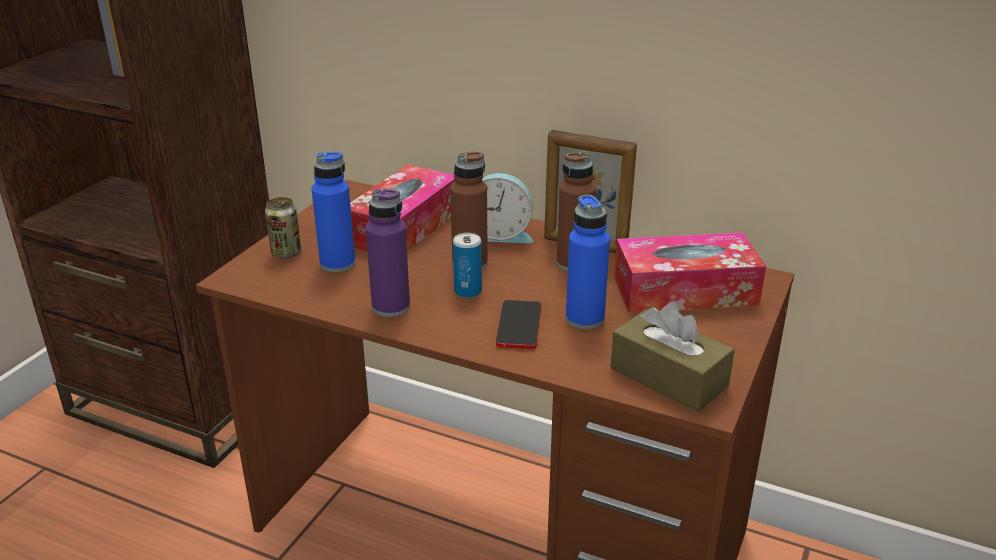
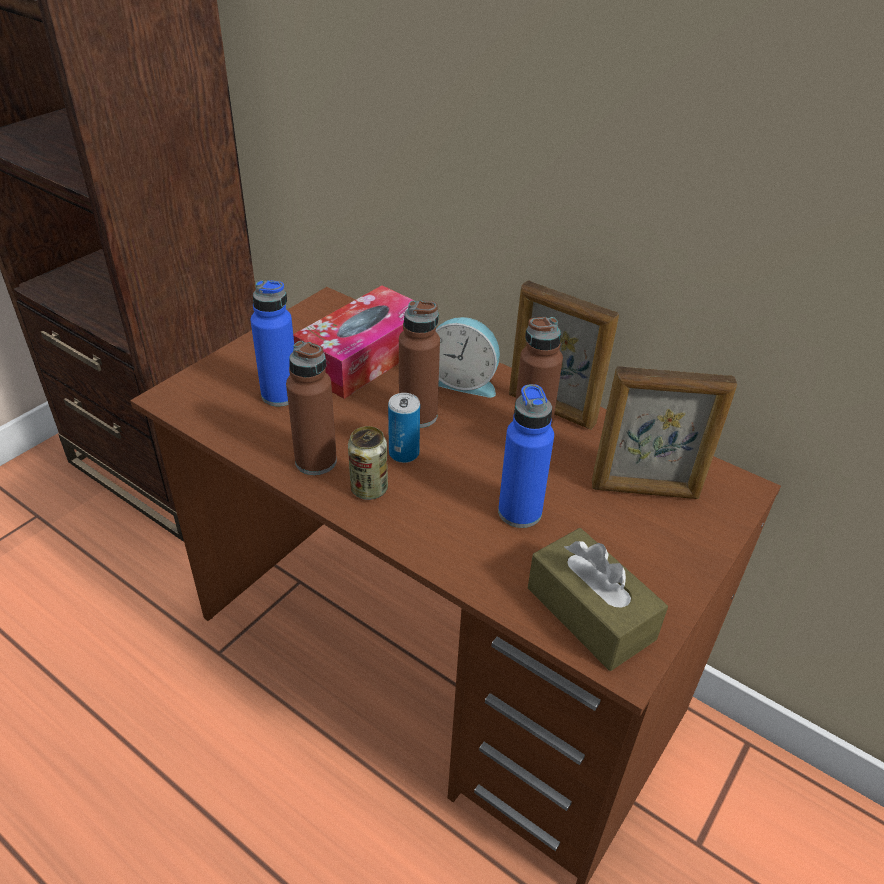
camera: 10 degrees right, 10 degrees up
(286, 252) = (233, 372): can -> can (369, 489)
(391, 307) = (316, 461): purple bottle -> brown bottle
(519, 326) = (444, 510): phone -> none
(685, 291) = (645, 491): tissue box -> picture frame

